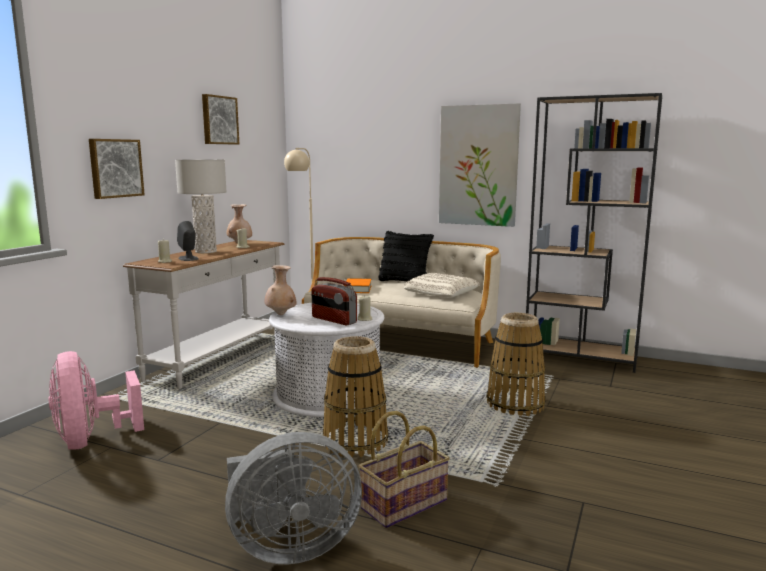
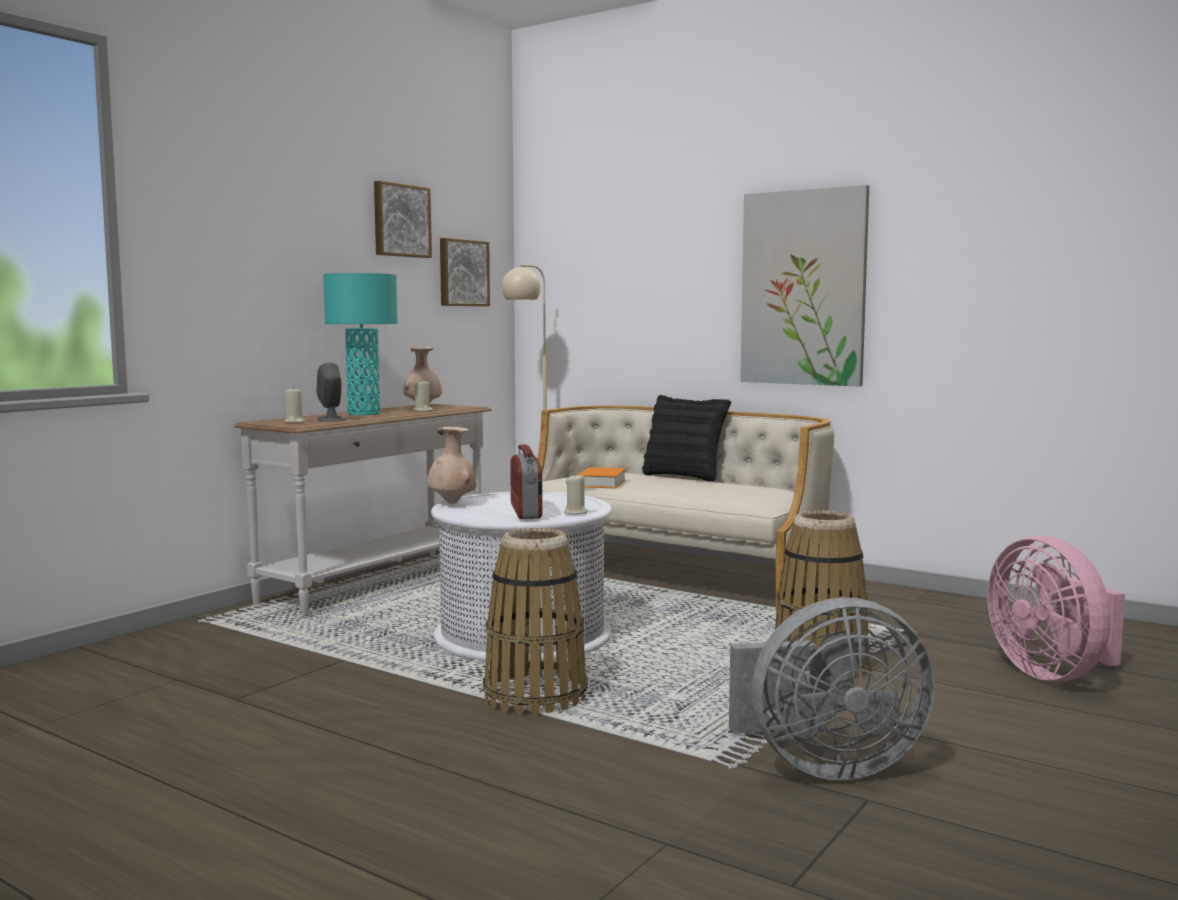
camera: 10 degrees right, 5 degrees down
(91, 440) = (154, 670): pink fan -> pink fan (1052, 673)
(115, 168) = (231, 283): picture -> picture (462, 273)
(206, 251) = (364, 413): white table lamp -> turquoise table lamp
(289, 548) = (374, 817): grey fan -> grey fan (824, 766)
(333, 320) = (527, 512): radio -> radio turned 150 degrees counterclockwise
(403, 503) = (572, 778): basket -> none
(441, 293) = (733, 493): beige pillow -> none
(581, 357) = (970, 608): bookcase -> none

